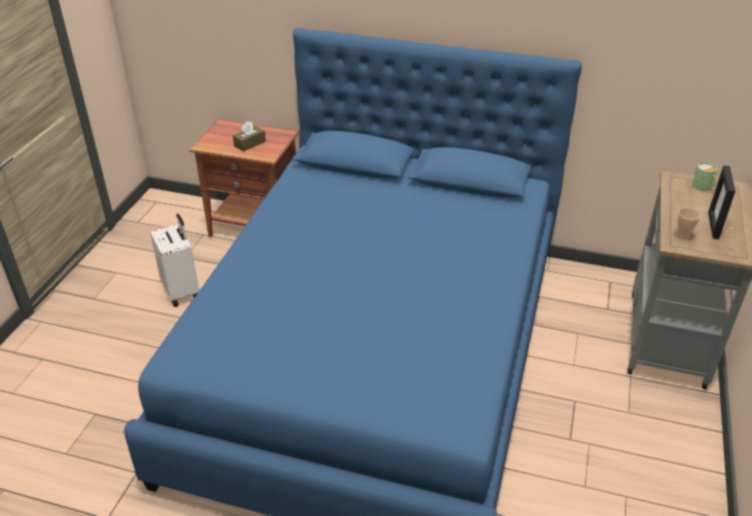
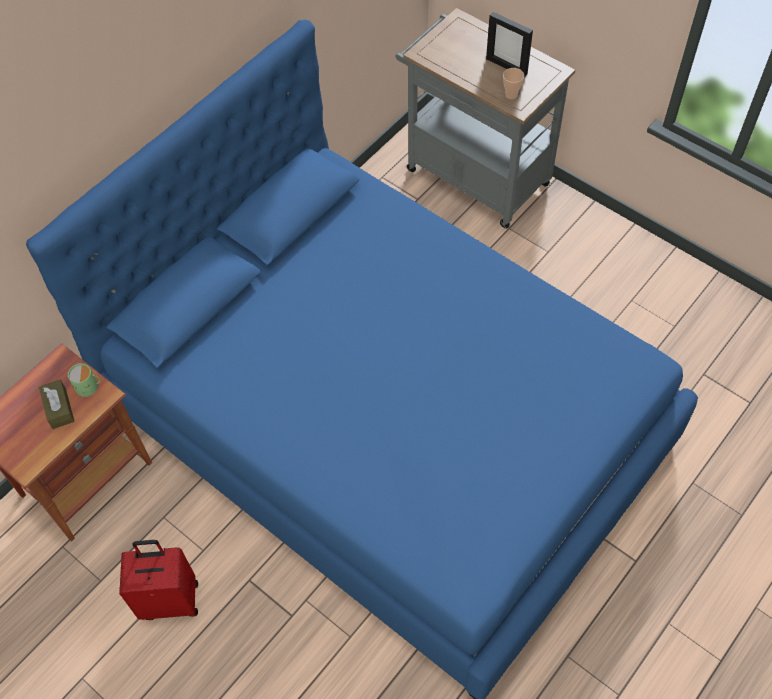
camera: 65 degrees left, 20 degrees up
(182, 291) = (170, 599): white suitcase -> red suitcase
(703, 187) = (446, 40): green mug -> green mug (89, 387)

